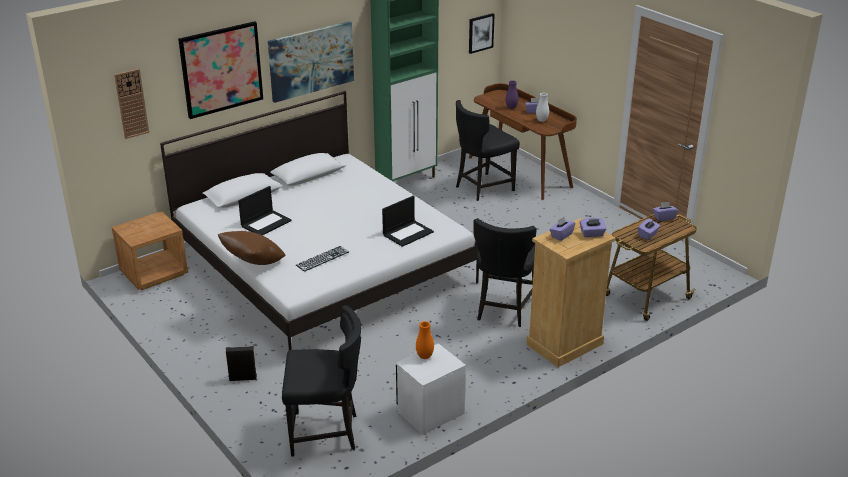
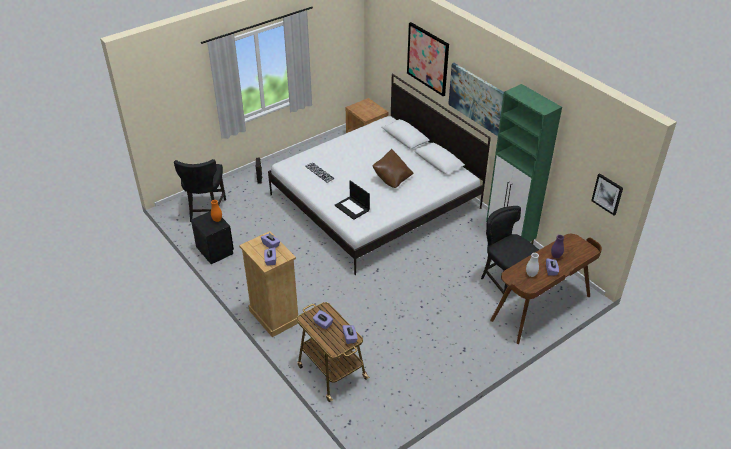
camera: 90 degrees right, 10 degrees up
(131, 103) = (386, 40): wall clock -> none
(253, 263) = (318, 148): brown pillow -> brown pillow (392, 179)
(266, 223) = (366, 148): laptop -> none
(430, 412) = (215, 250): white nightstand -> black nightstand
(503, 309) = (319, 287): black chair -> none

